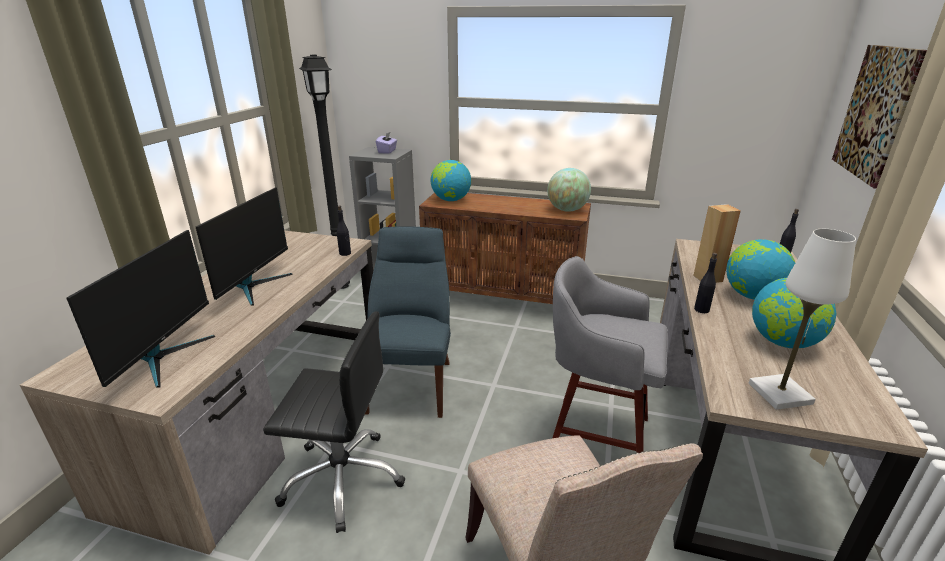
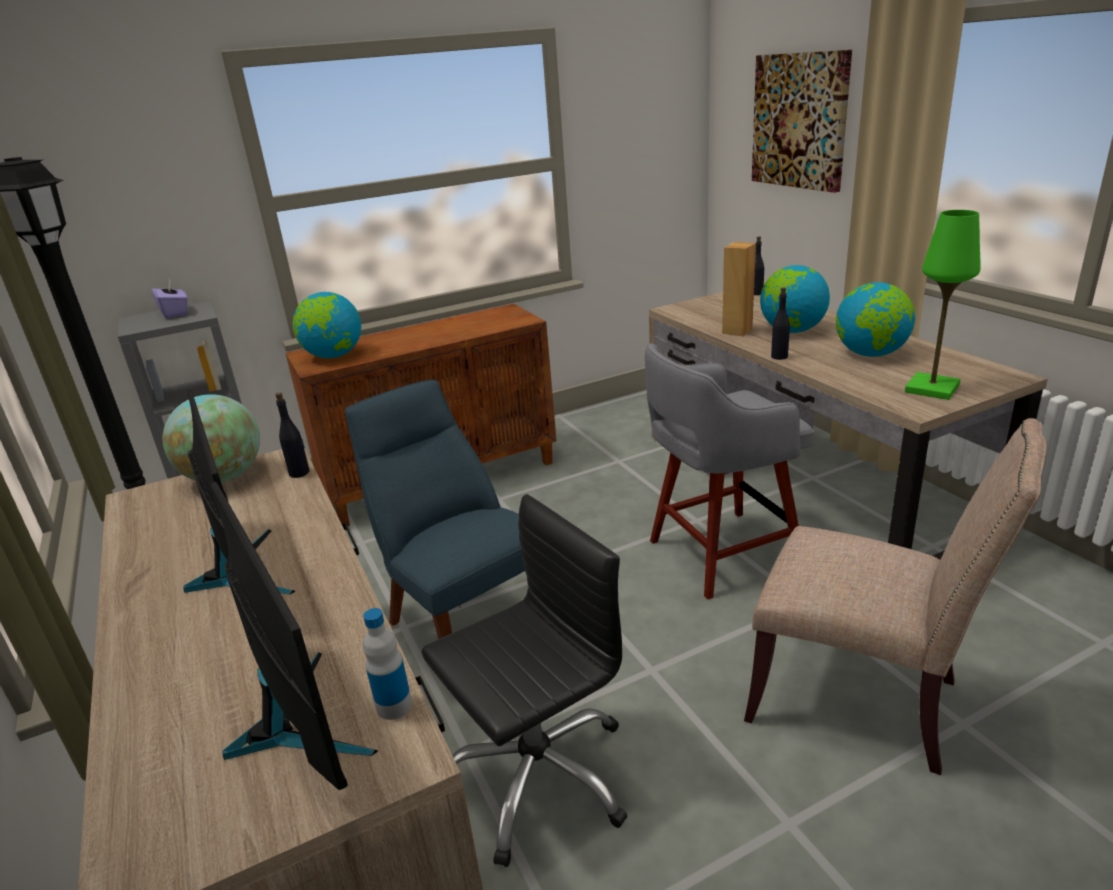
camera: 40 degrees left, 0 degrees up
(193, 374) = (394, 706): none -> bottle
(567, 210) = (503, 318): globe -> globe (224, 477)
(780, 393) = (931, 388): white table lamp -> green table lamp

